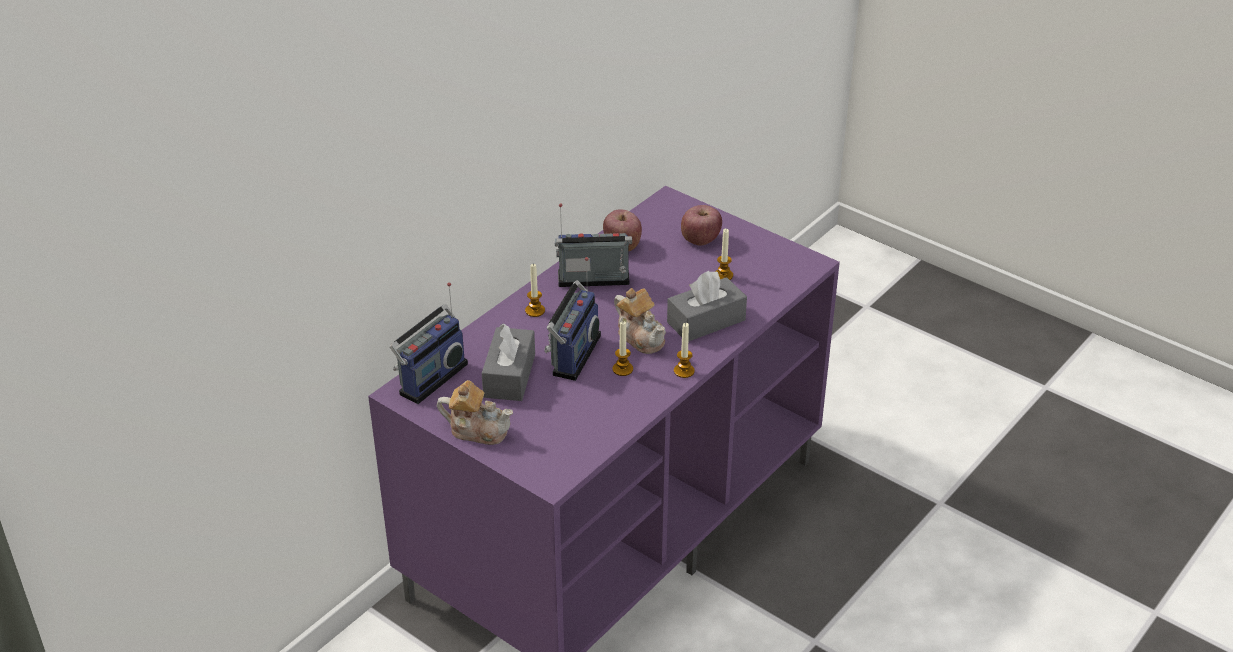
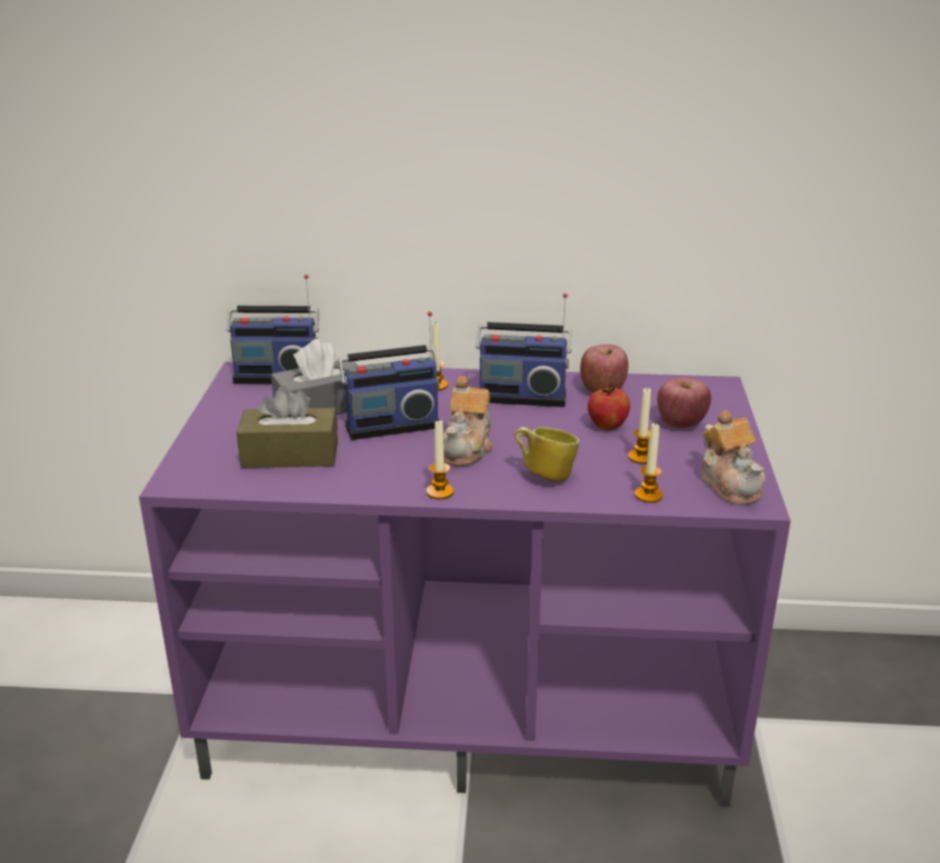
camera: 55 degrees right, 10 degrees down
(477, 430) = (222, 420): teapot -> teapot (730, 484)
(567, 416) = (290, 455): none -> brown tissue box
(594, 282) = (522, 396): radio -> radio turned 135 degrees clockwise
(622, 369) = (400, 457): candle -> candle (648, 495)
(672, 268) = (607, 426): none -> apple
(706, 321) = (545, 475): grey tissue box -> mug

